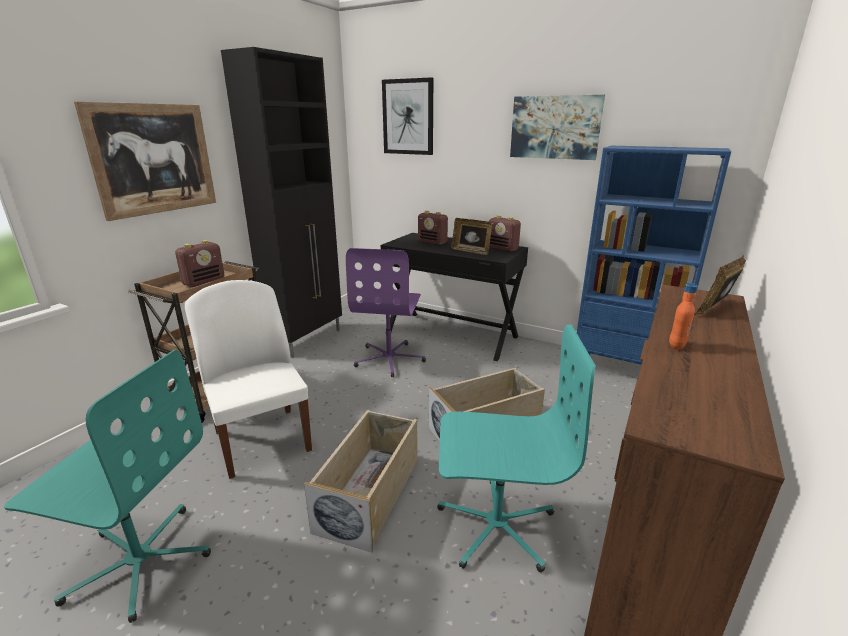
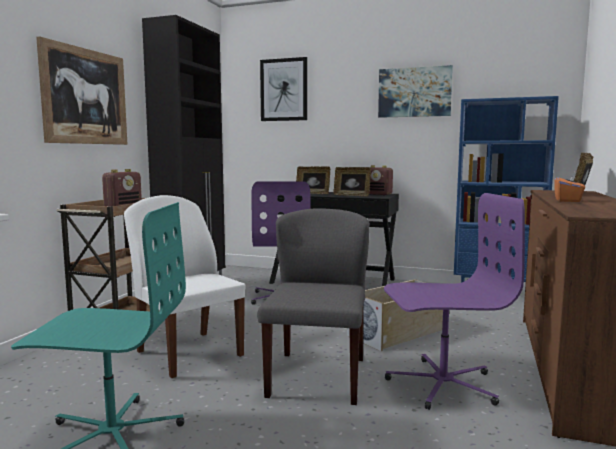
camera: 10 degrees left, 15 degrees down
(370, 493) = (317, 376): beige storage box -> grey chair
(433, 242) = (313, 193): radio -> picture frame
(496, 525) = (442, 384): turquoise office chair -> purple office chair
(676, 345) = (568, 200): orange bottle -> orange tissue box

